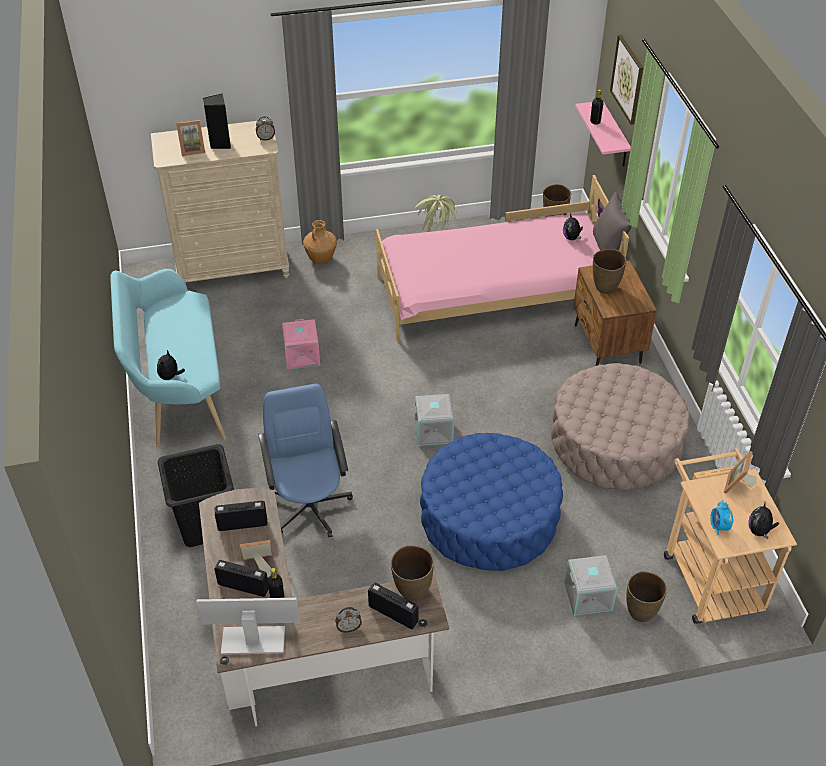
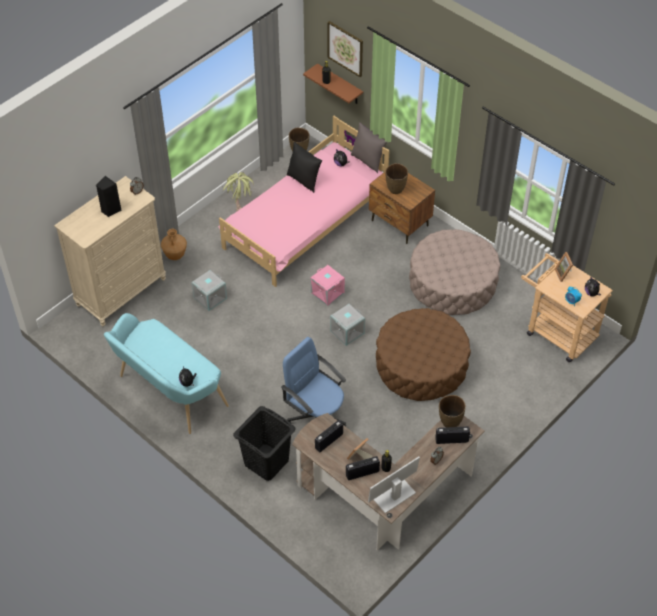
camera: 35 degrees left, 5 degrees up
(192, 149) = (96, 223): picture frame -> none
(301, 356) = (224, 327): pink storage box -> pink storage box (327, 293)
(489, 517) = (421, 365): blue ottoman -> brown ottoman
(511, 236) = (304, 180): none -> black pillow
(588, 595) = (507, 378): grey storage box -> grey storage box (210, 297)
(615, 136) = (340, 85): pink shelf -> brown shelf
(640, 612) = (539, 371): brown vase -> none

